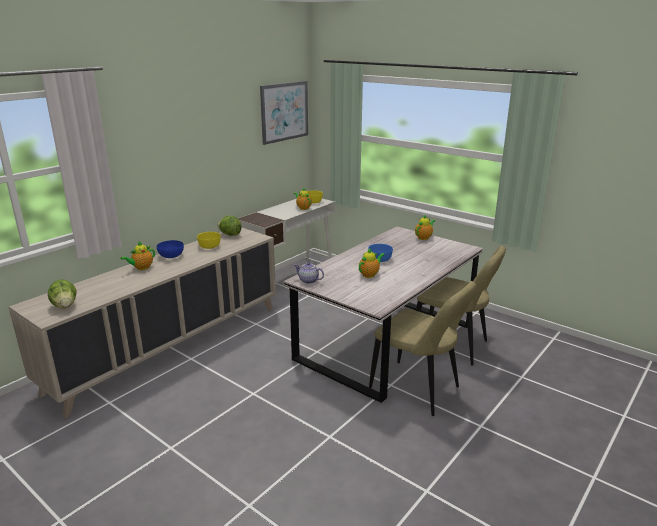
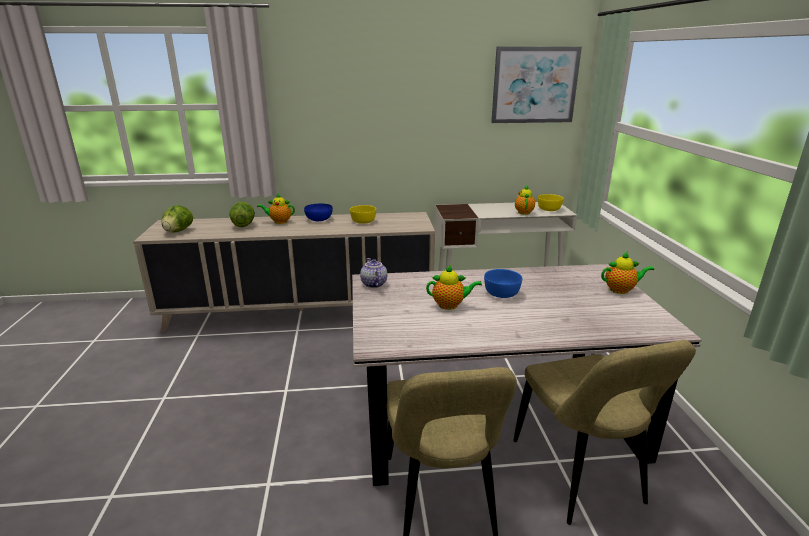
camera: 45 degrees right, 0 degrees up
(230, 234) = (401, 217): lettuce -> lettuce (243, 225)

